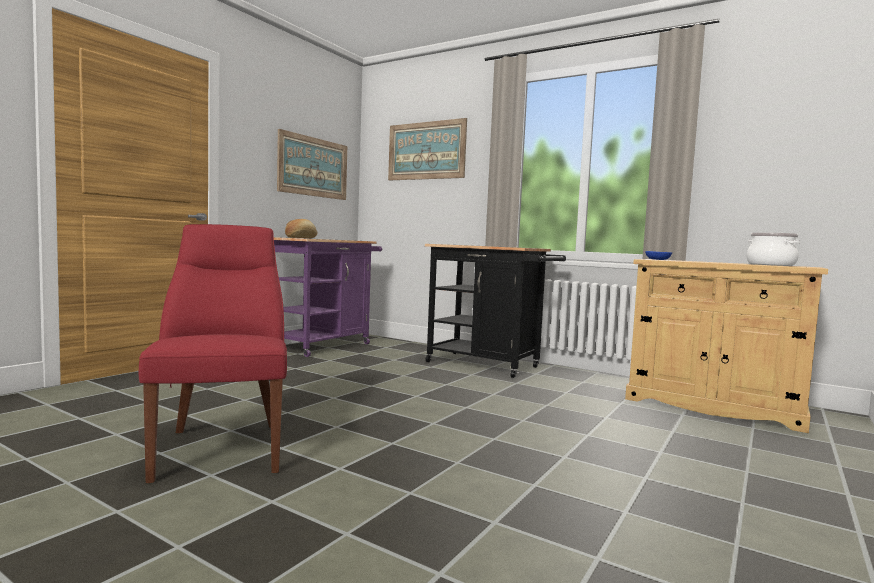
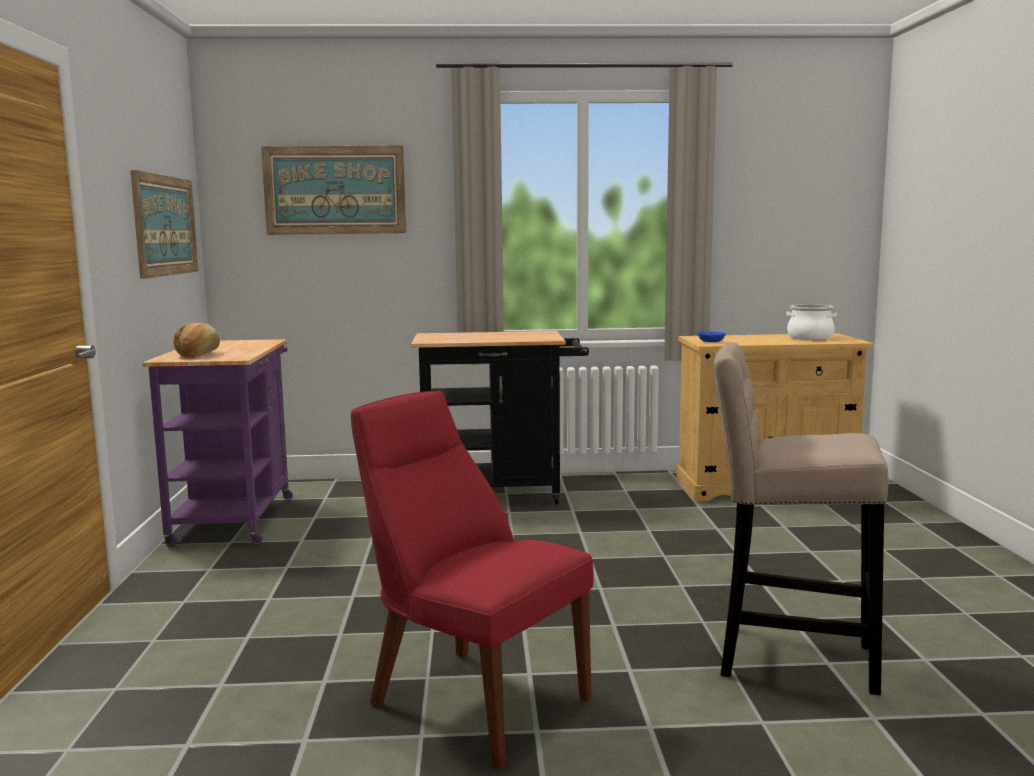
camera: 35 degrees left, 5 degrees up
(467, 505) = (786, 657): none -> beige stool

